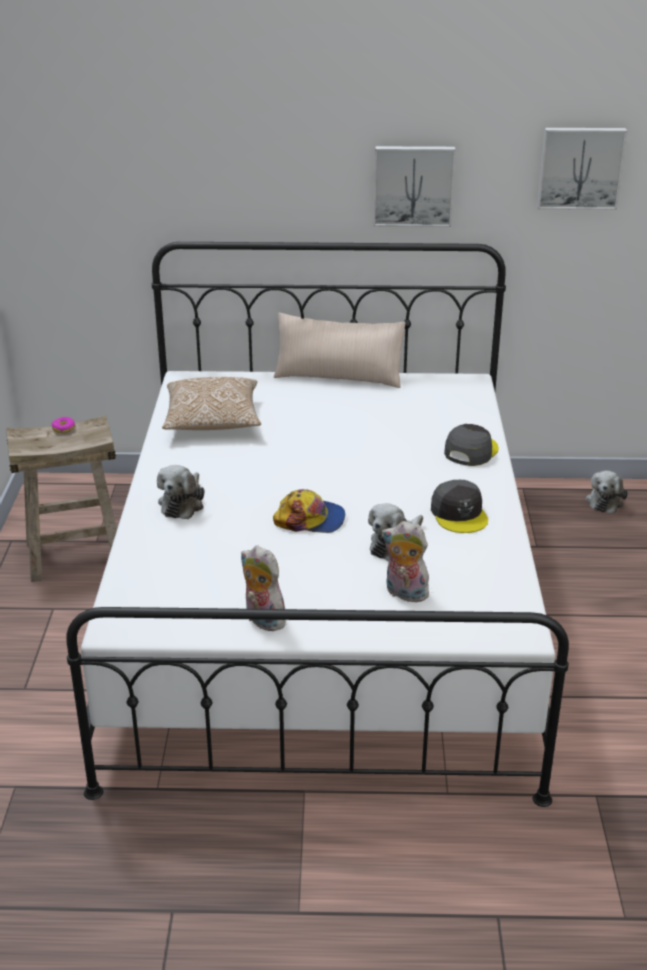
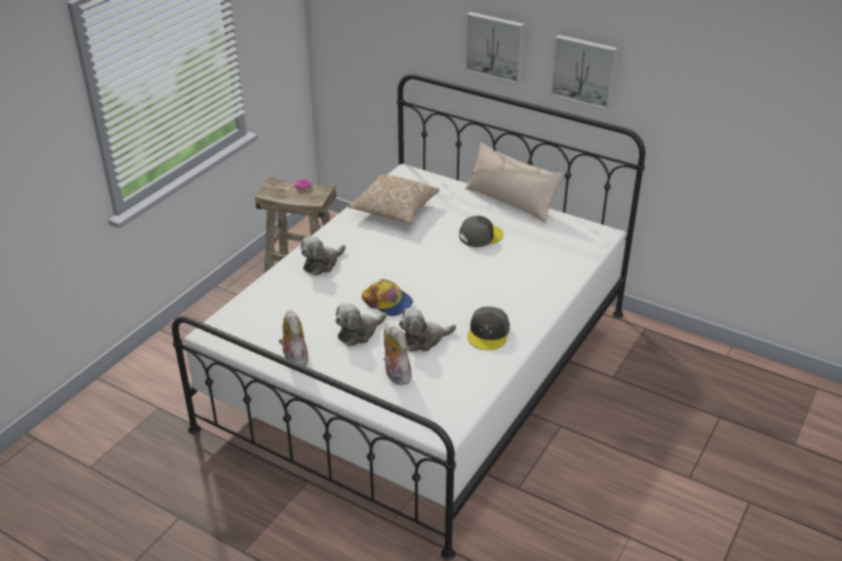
camera: 30 degrees right, 5 degrees up
(470, 451) = (545, 288): grey cap -> grey cap (480, 236)
(580, 167) = (716, 86): picture -> picture (495, 46)
(605, 501) = (701, 360): plush toy -> plush toy (359, 332)

